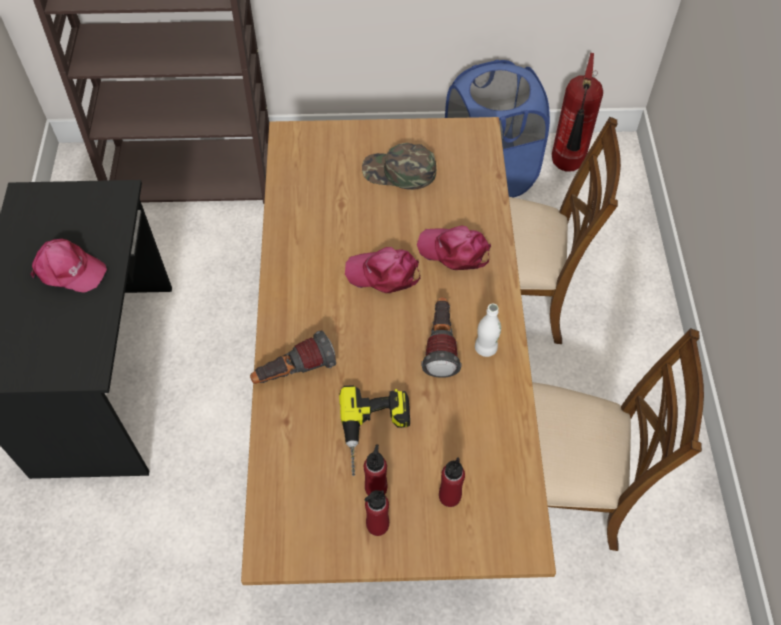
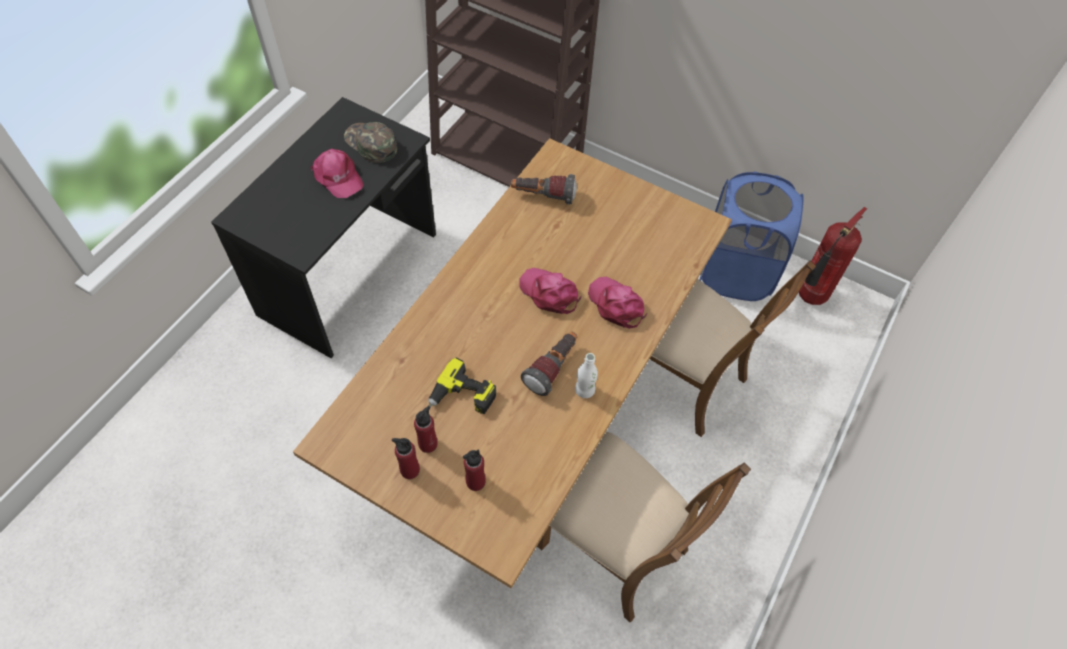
camera: 30 degrees right, 0 degrees up
(294, 372) = (432, 329): flashlight -> flashlight (543, 196)
(398, 172) = (618, 223): green cap -> green cap (370, 144)

